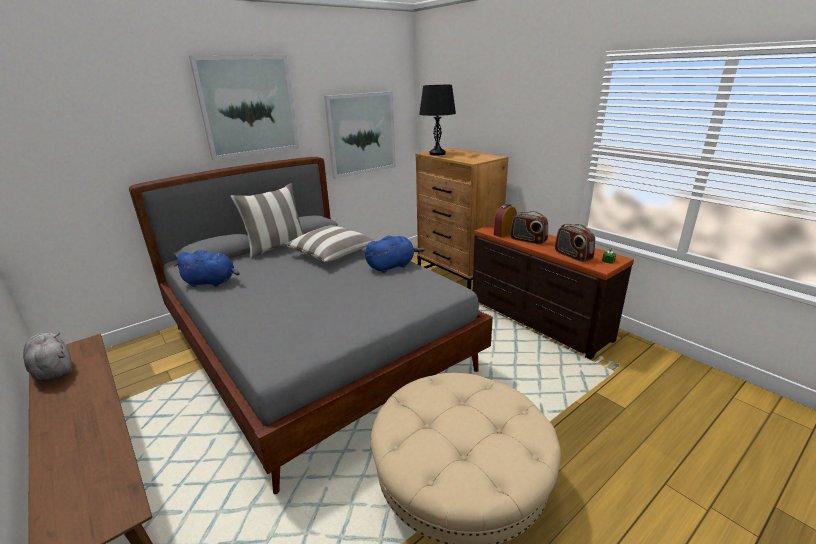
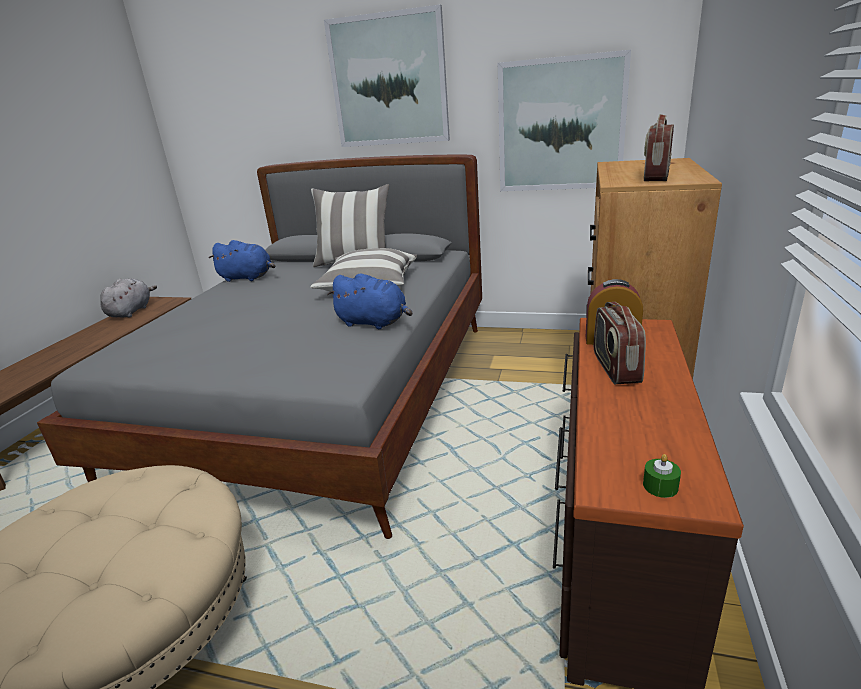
camera: 55 degrees right, 0 degrees up
(212, 282) = (248, 278): blue plush toy -> blue plush toy turned 45 degrees counterclockwise
(437, 154) = (622, 165): black table lamp -> none
(572, 255) = (615, 433): radio -> radio (656, 177)

